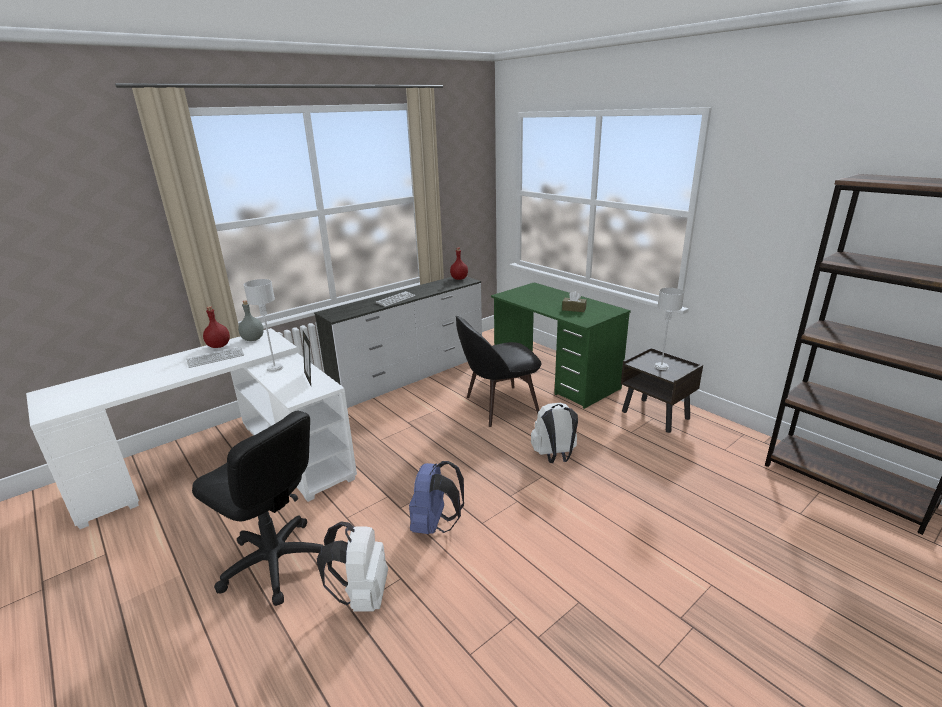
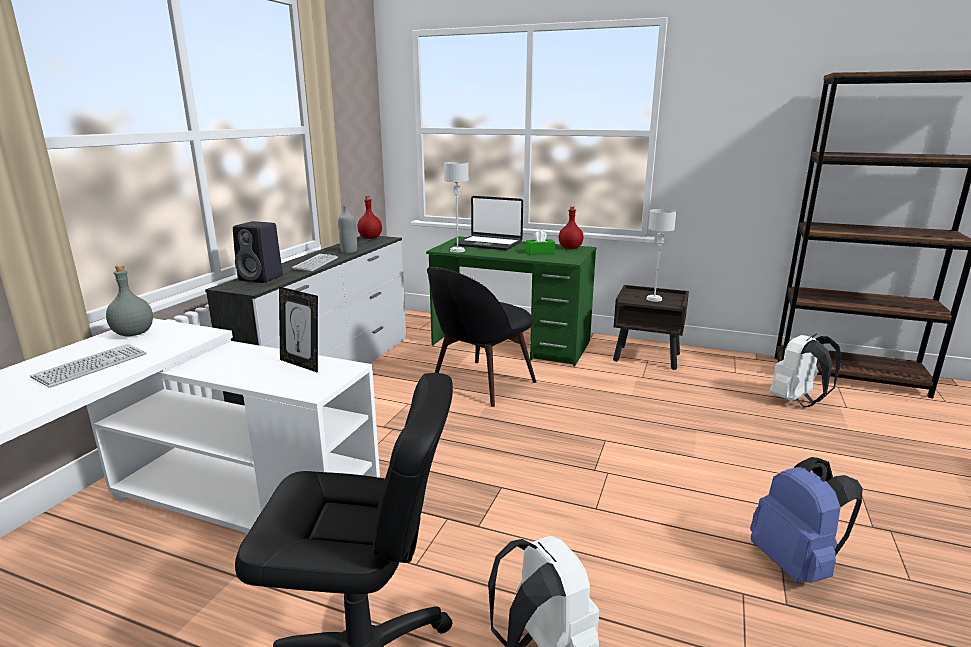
camera: 30 degrees left, 5 degrees down
(218, 346) = (73, 351): red bottle -> red bottle (570, 248)
(274, 368) = (219, 364): grey table lamp -> grey table lamp (457, 250)
(351, 308) = (262, 278): none -> black speaker
(429, 290) = (349, 251): none -> grey bottle
(435, 525) = (545, 530): blue backpack -> blue backpack (795, 564)
(546, 294) = (489, 244): none -> laptop
(554, 456) = (596, 417): white backpack -> white backpack (797, 401)
(574, 309) = (540, 252): brown tissue box -> green tissue box

